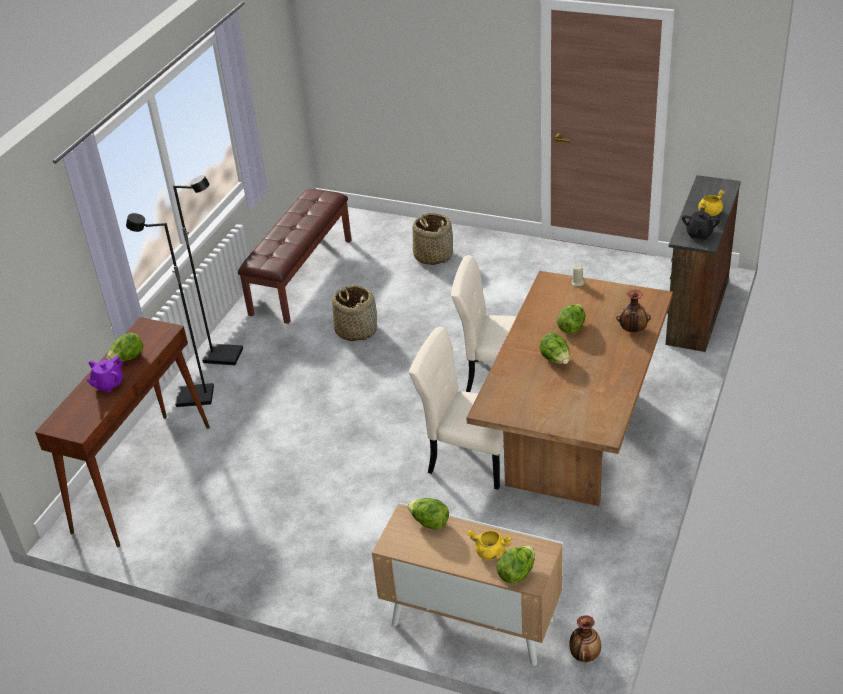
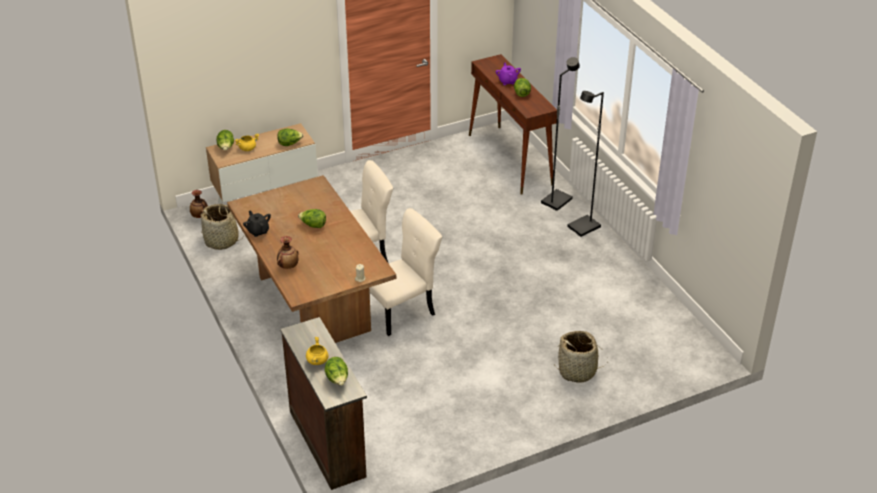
camera: 130 degrees right, 0 degrees up
(301, 276) = (636, 299): brown bench -> none
(356, 330) = (536, 287): basket -> basket (222, 241)
(571, 327) = (327, 248): lettuce -> lettuce (337, 379)
(699, 234) = (306, 336): black teapot -> black teapot (258, 231)

